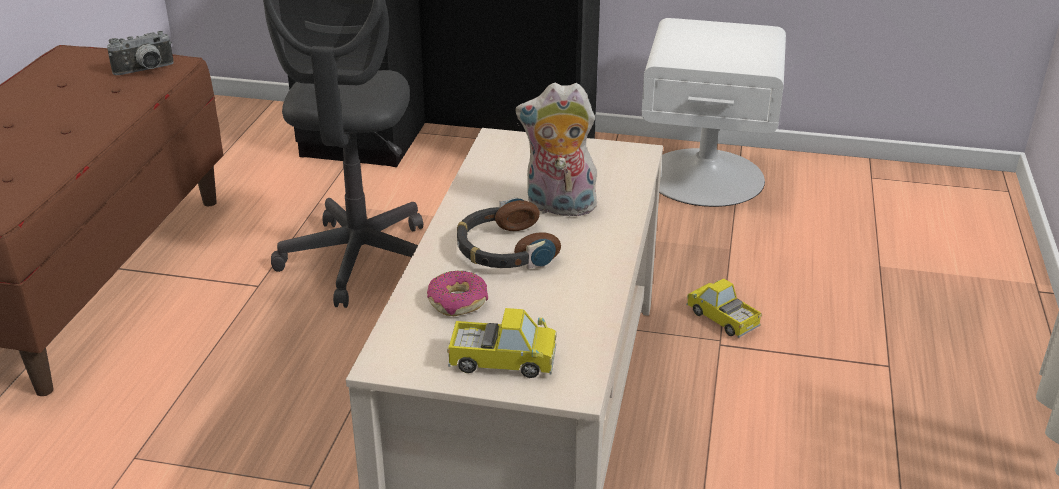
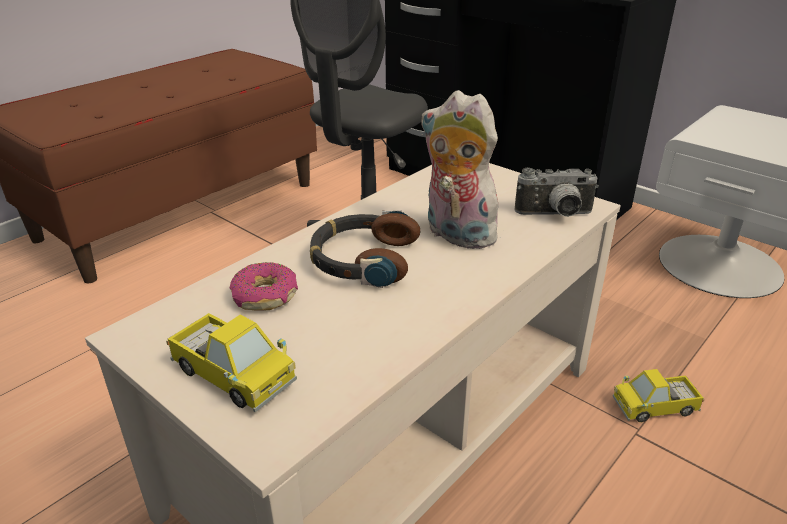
camera: 30 degrees right, 0 degrees up
(145, 71) = (261, 70): camera -> camera (555, 215)
(722, 319) = (654, 407): toy truck -> toy truck turned 90 degrees counterclockwise

